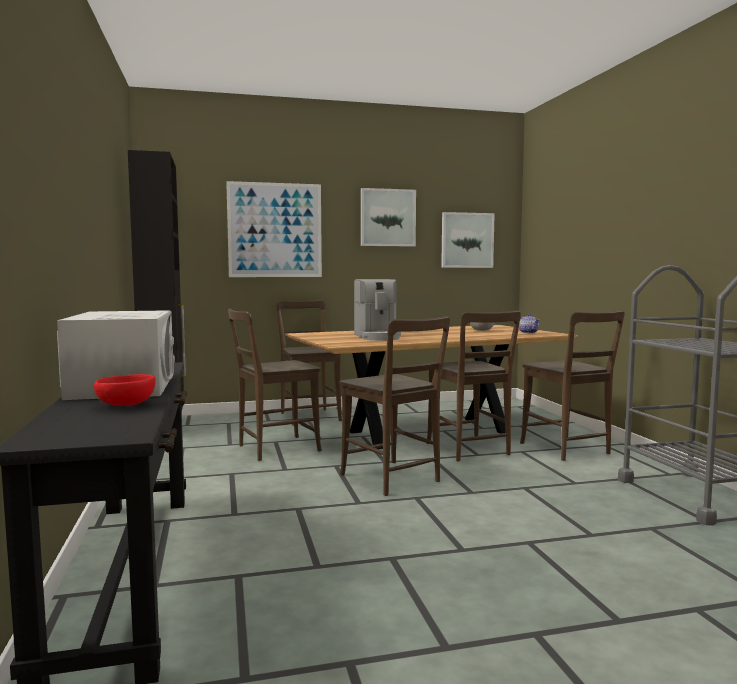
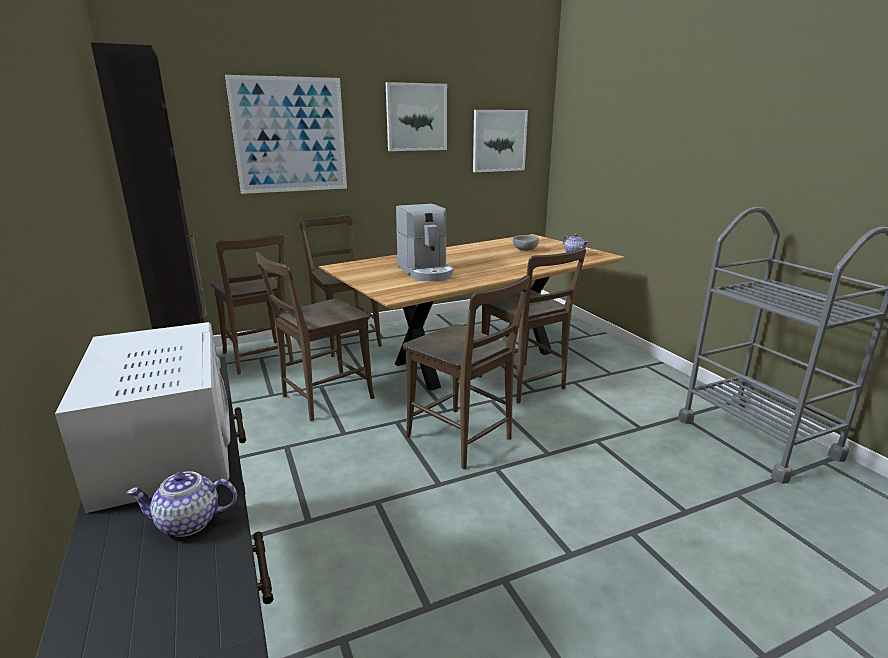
camera: 10 degrees left, 15 degrees up
(127, 405) = (189, 523): red bowl -> teapot
(567, 449) = (615, 375): brown chair -> brown chair (259, 359)

